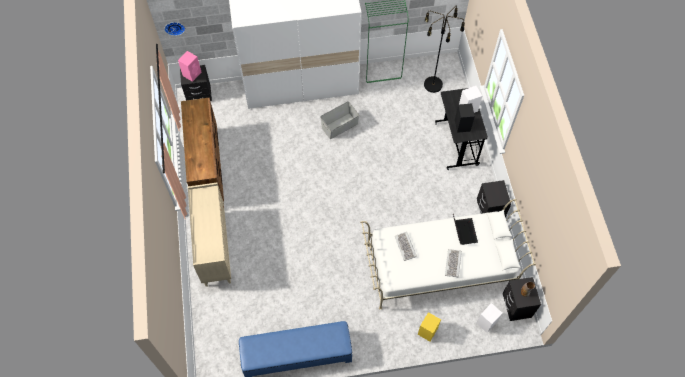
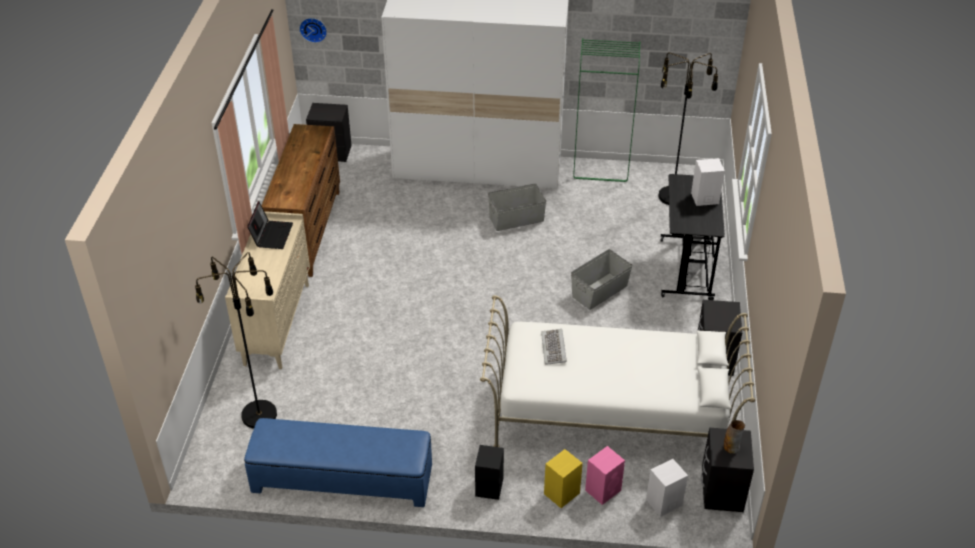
camera: 15 degrees right, 20 degrees down
(192, 73) = (326, 111): pink speaker -> pink speaker (603, 490)
(230, 321) = (260, 415): none -> floor lamp
(408, 173) = (600, 291): none -> grey storage box
(453, 263) = (622, 383): keyboard -> none
(462, 126) = (689, 216): black speaker -> black speaker (489, 488)
(463, 231) = (652, 347): laptop -> laptop (272, 235)

